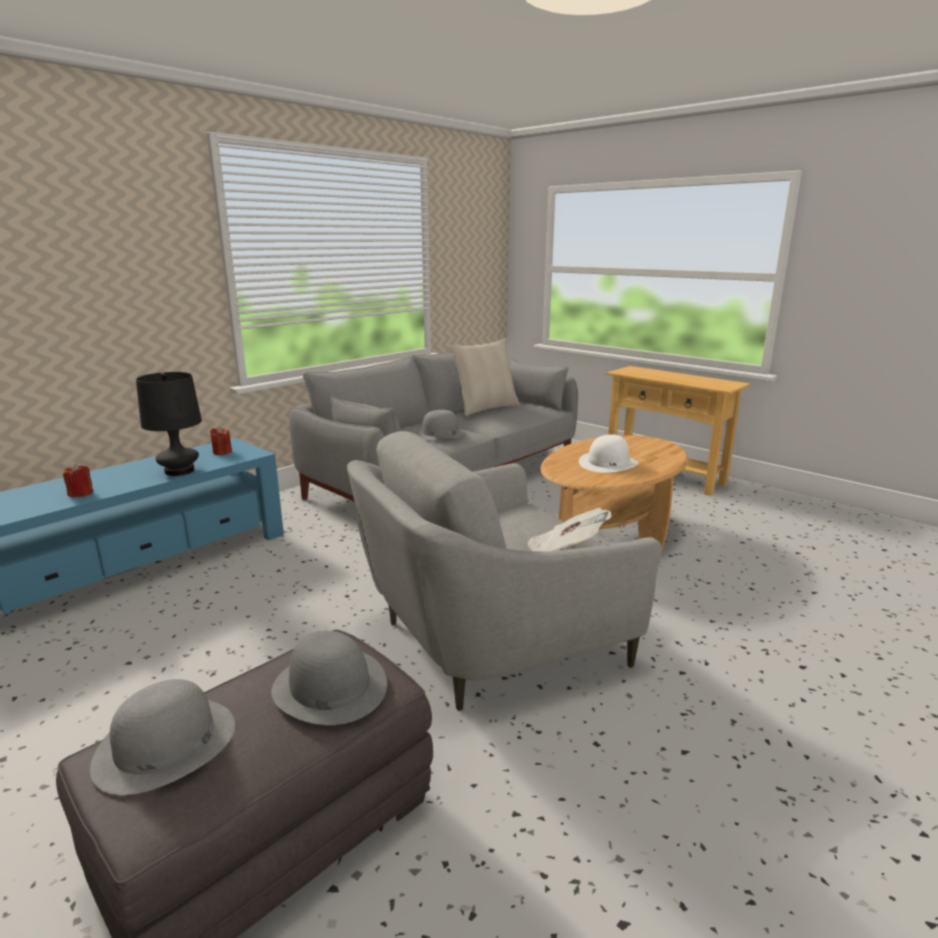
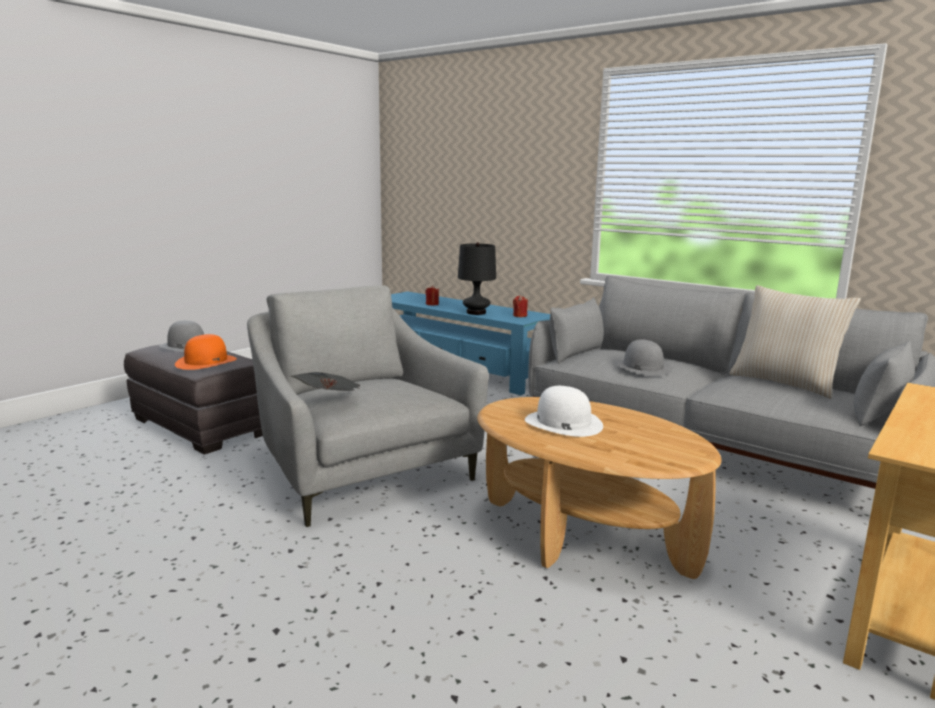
camera: 85 degrees right, 5 degrees down
(329, 686) = (206, 362): grey hat -> orange hat

